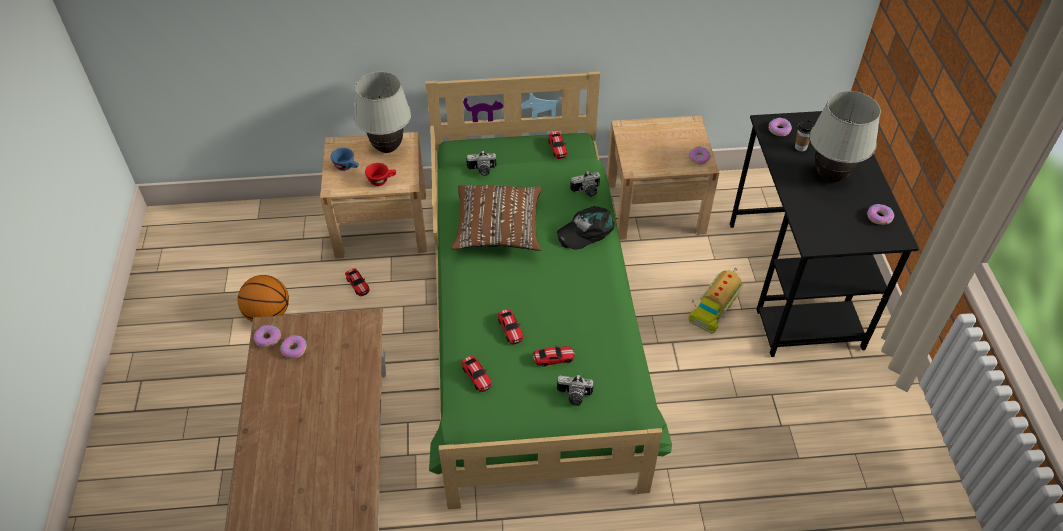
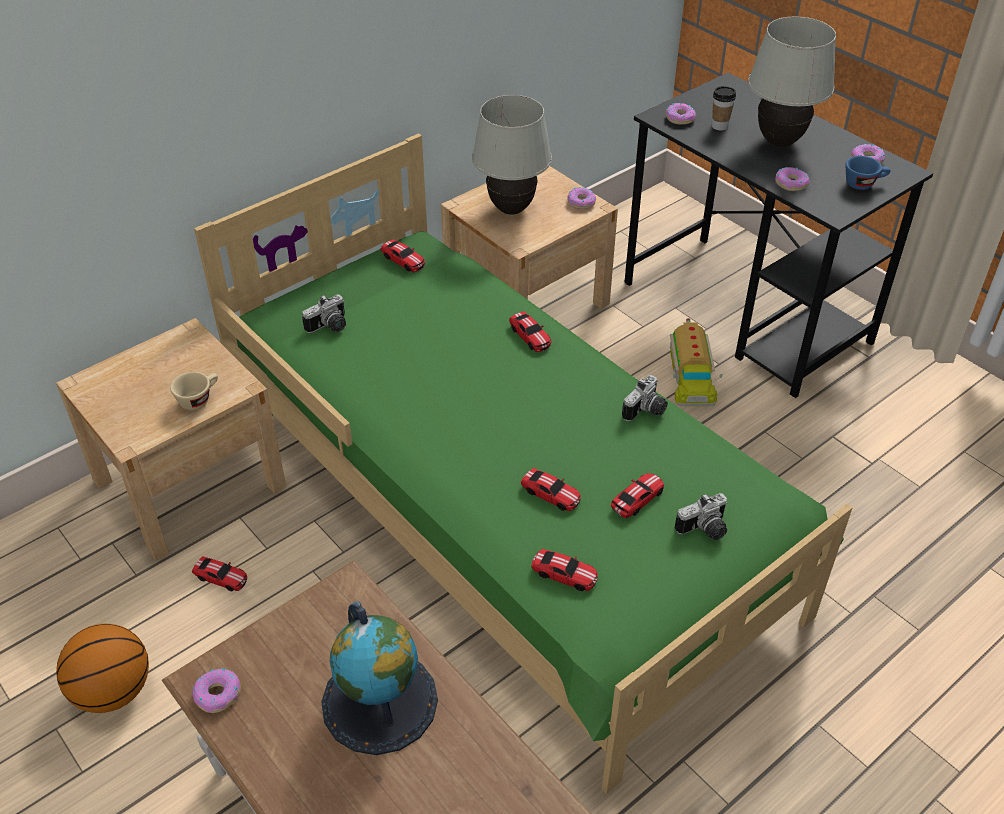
camera: 35 degrees left, 5 degrees down
(294, 349) = (275, 685): donut -> donut (791, 183)
(332, 385) = (380, 701): none -> globe
(347, 167) = (128, 405): blue cup -> blue cup (864, 184)
(382, 180) = (198, 399): red cup -> beige cup
(387, 148) = (169, 356): white table lamp -> white table lamp (511, 209)
(498, 229) = (419, 385): brown pillow -> none
(586, 191) = (487, 292): camera -> camera (646, 411)
(586, 230) = (530, 335): black cap -> toy car

